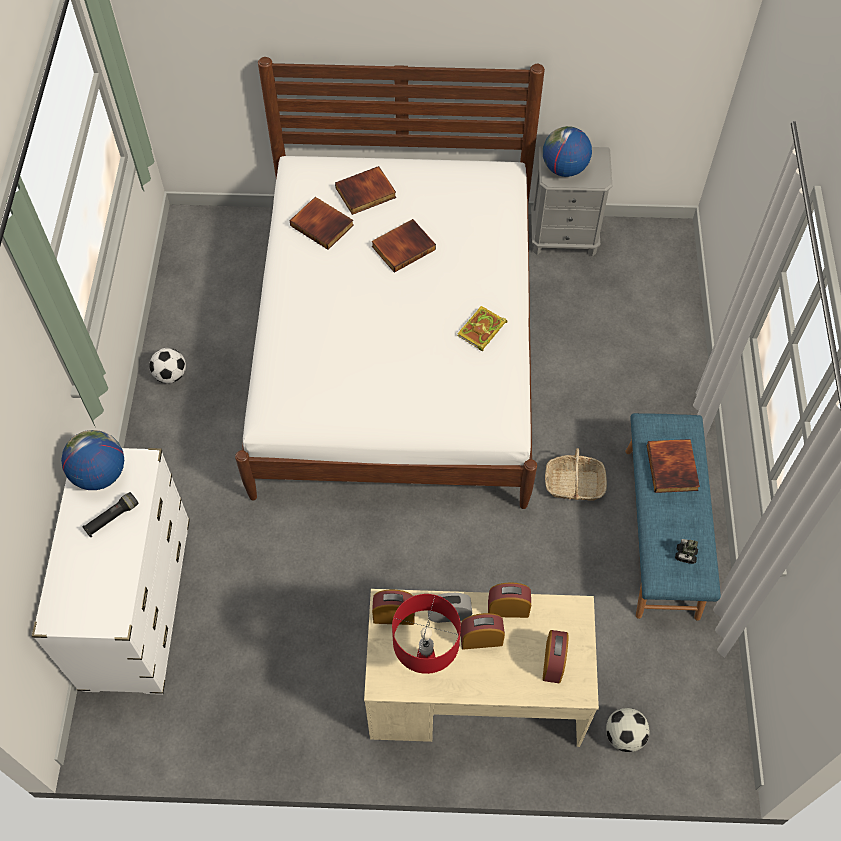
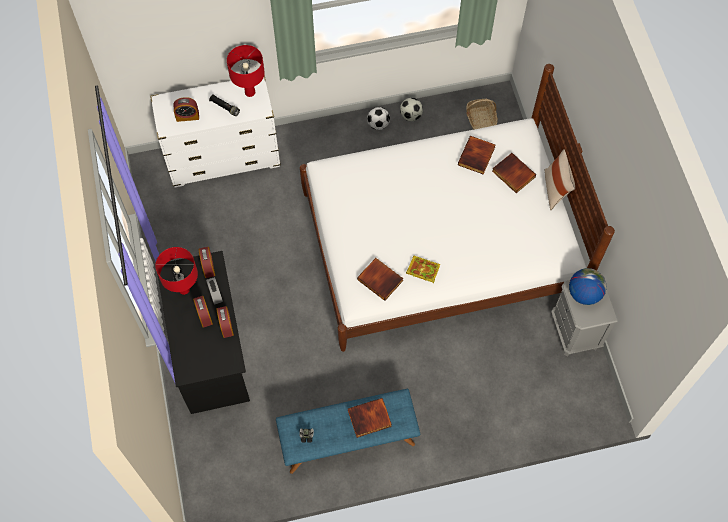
camera: 75 degrees right, 5 degrees up
(99, 474) = (250, 92): globe -> red table lamp
(403, 157) = (556, 189): none -> beige pillow
(403, 247) = (475, 208): book -> book (381, 279)
(475, 694) = (210, 348): beige desk -> black desk
(553, 662) = (198, 356): alarm clock -> alarm clock (187, 116)
(574, 484) = (368, 377): basket -> basket (480, 118)
(624, 735) = (203, 439): football -> football (411, 115)

